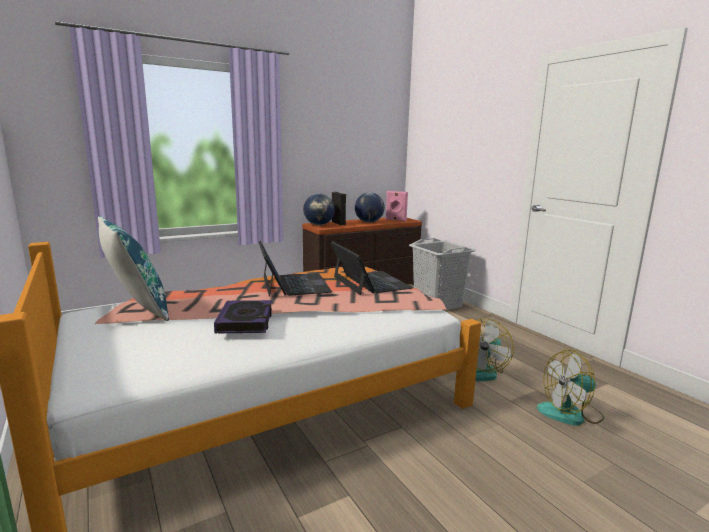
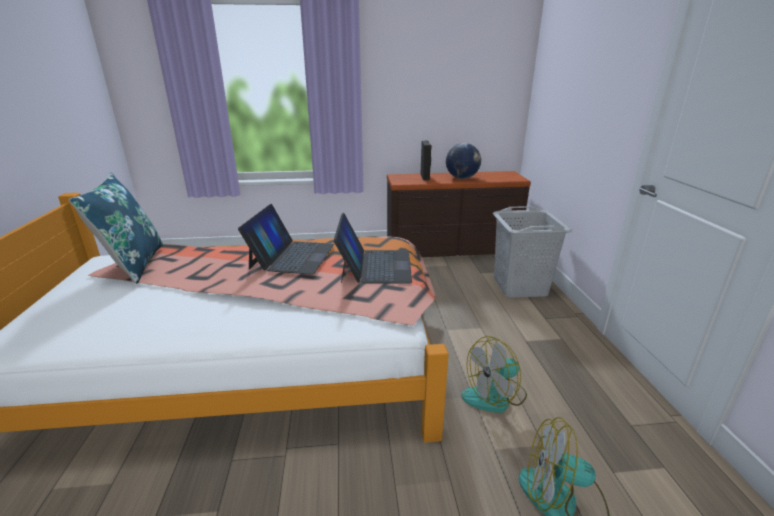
camera: 25 degrees right, 10 degrees up
(245, 321) = (187, 300): book -> none
(319, 225) = (401, 178): globe -> none
(395, 220) = (498, 177): pink speaker -> none

